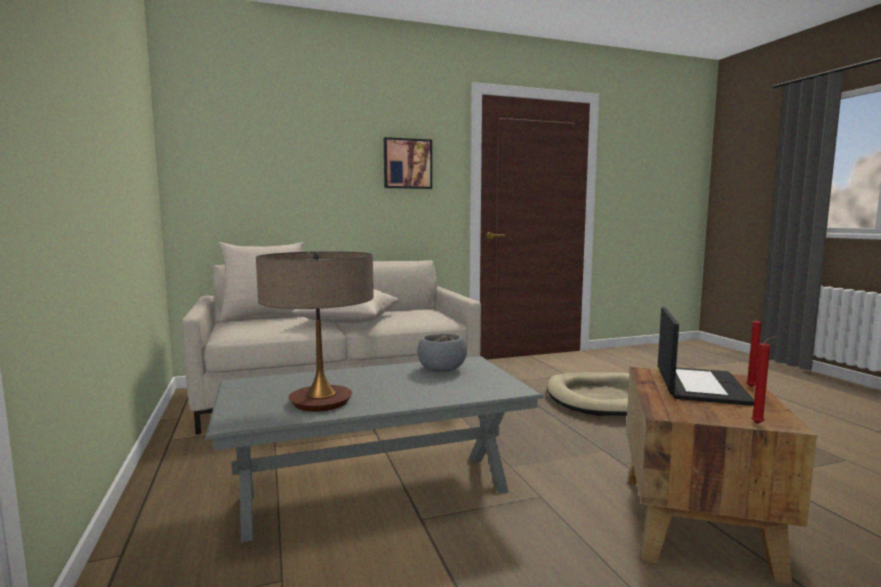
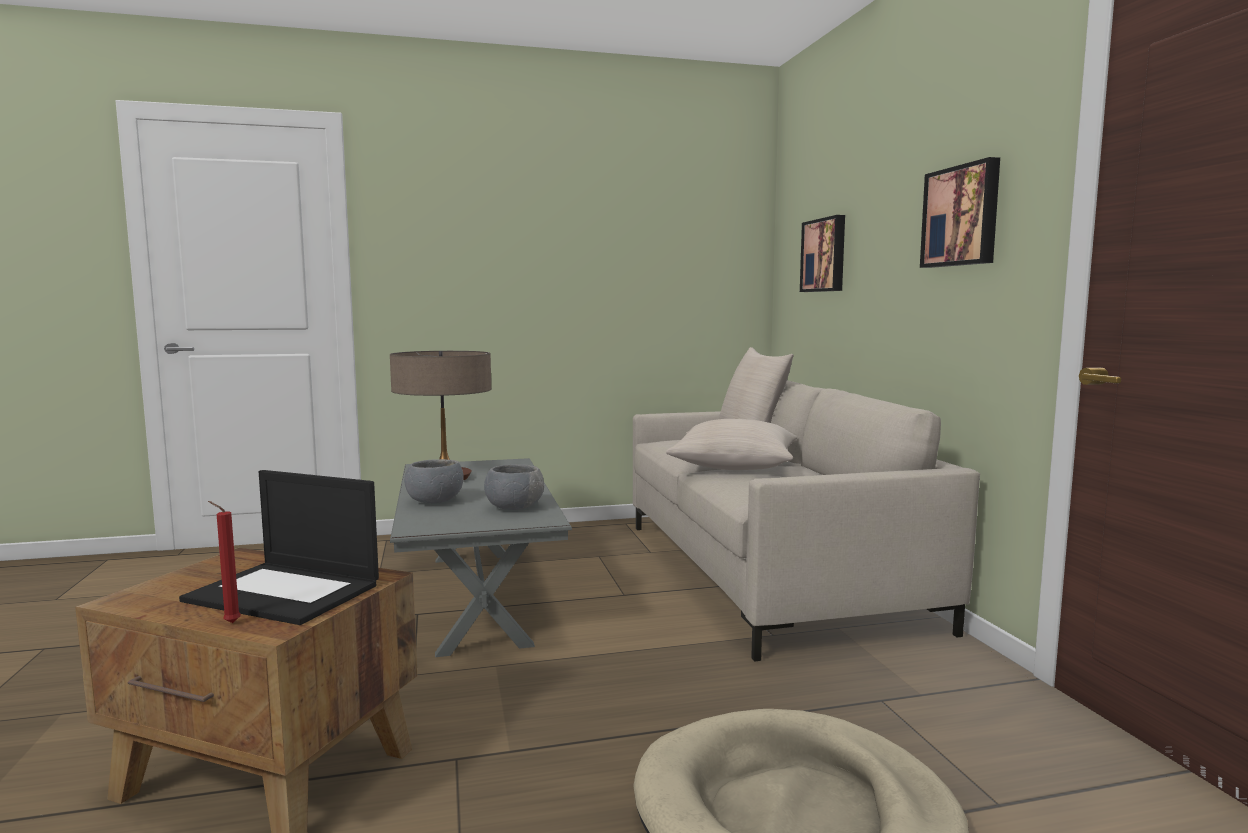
camera: 95 degrees right, 0 degrees up
(262, 170) = (825, 255): none -> picture
(425, 394) = (435, 501): none -> grey bowl
(759, 424) = (142, 587): red candle -> none

